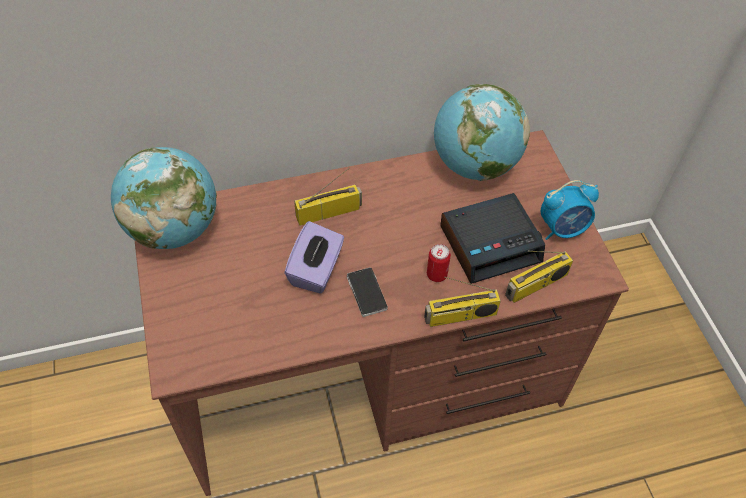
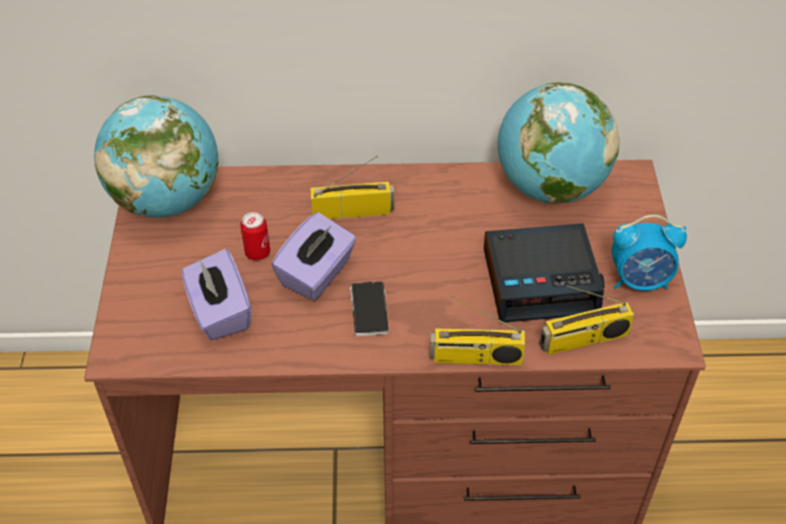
camera: 15 degrees right, 5 degrees down
(247, 318) = (219, 312): none -> purple tissue box
(436, 274) = (461, 305): can -> can (257, 252)

